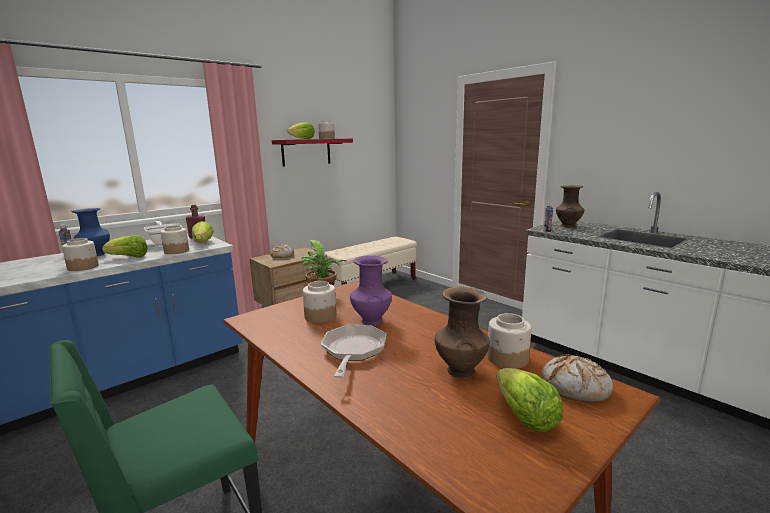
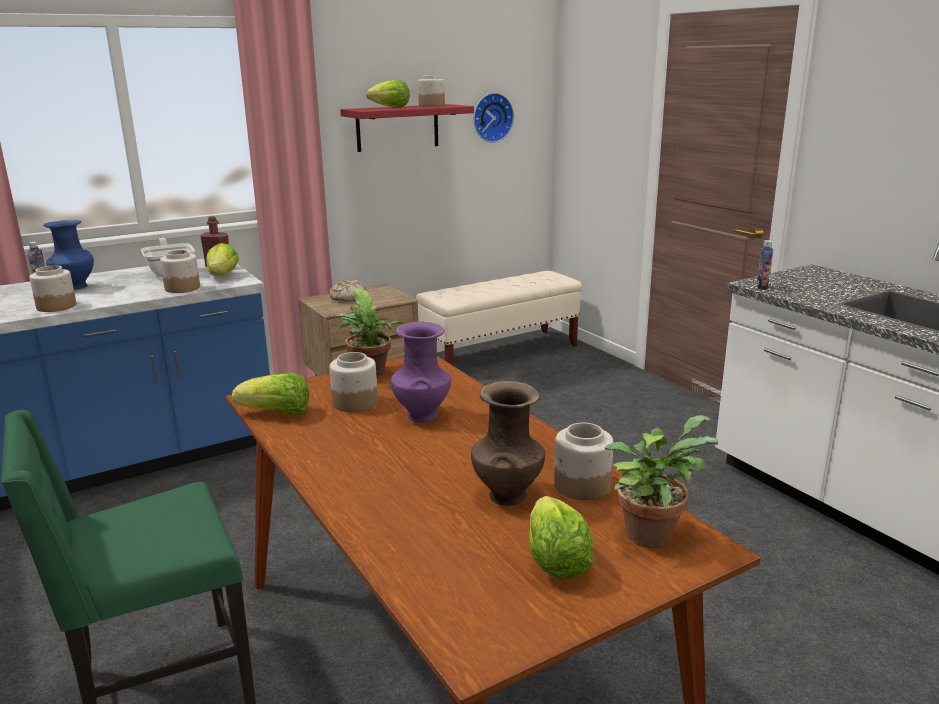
camera: 10 degrees right, 5 degrees up
(129, 257) = (117, 295): lettuce -> lettuce (277, 413)
(353, 351) = (378, 455): frying pan -> none
(359, 147) = (491, 117): none -> wall clock
(568, 226) = (806, 280): brown vase -> none
(575, 387) = (651, 532): bread -> potted plant

